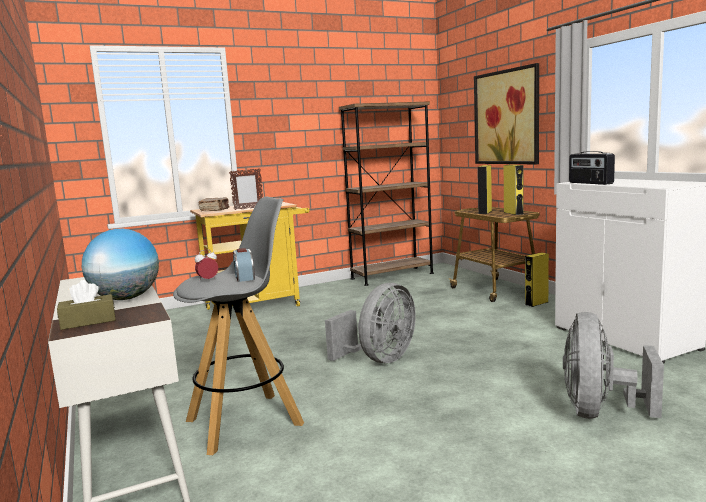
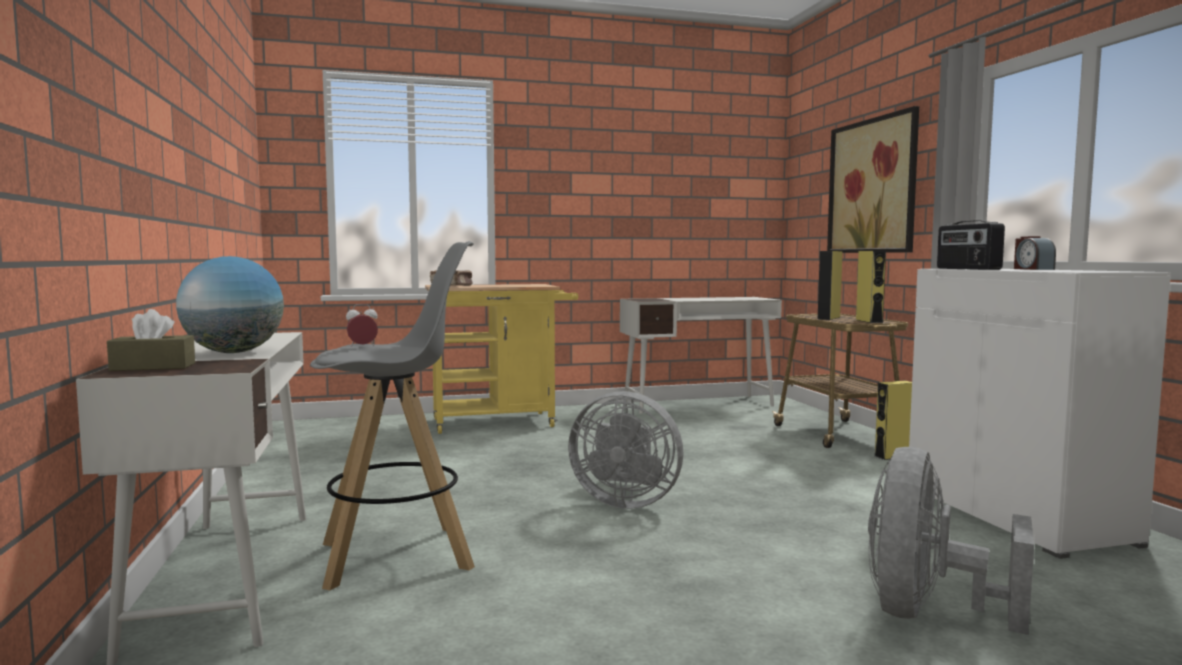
camera: 10 degrees right, 5 degrees down
(244, 277) = (413, 348): alarm clock -> alarm clock (1032, 269)
(248, 208) = (494, 286): picture frame -> none
(379, 359) = (625, 501): grey fan -> grey fan turned 60 degrees clockwise
(392, 276) = (698, 404): brown bookcase -> white desk

